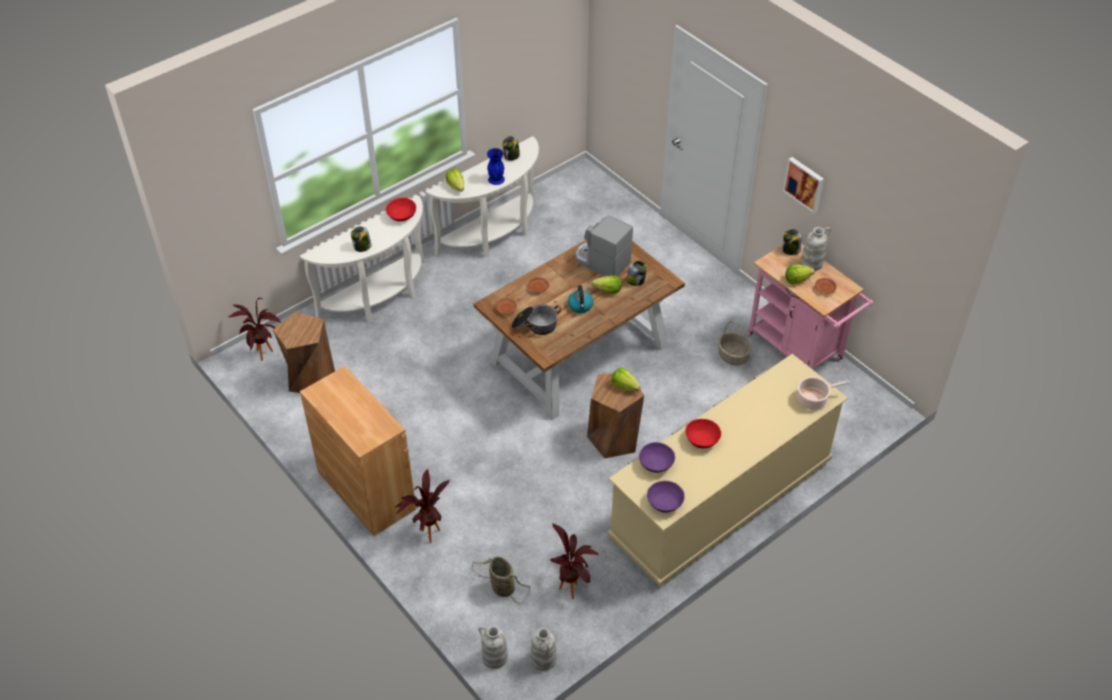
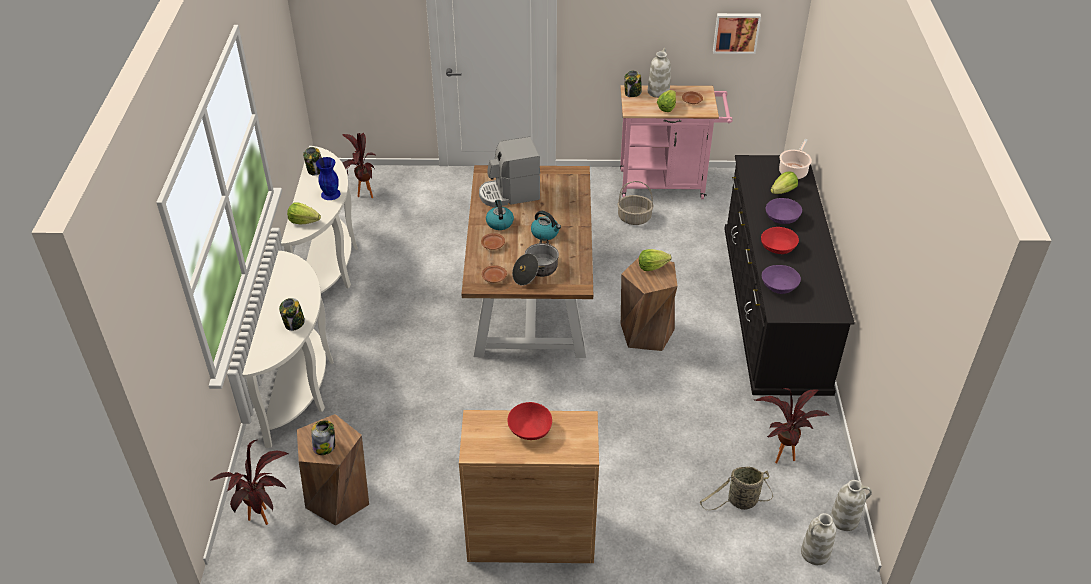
camera: 50 degrees left, 5 degrees down
(401, 216) = (291, 275): red bowl -> red bowl (529, 430)
(425, 533) = (627, 520): potted plant -> potted plant (362, 196)
(564, 276) = (499, 223): none -> kettle
(608, 290) = (547, 209): lettuce -> lettuce (783, 191)
(636, 280) = (555, 188): jar -> jar (324, 446)
(665, 503) = (826, 305): purple bowl -> purple bowl (782, 218)
(720, 500) = (773, 312): beige dresser -> black dresser
(804, 184) = (624, 22): picture -> picture (736, 32)

